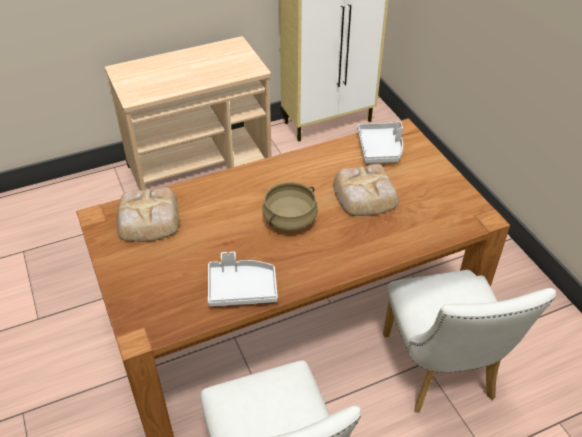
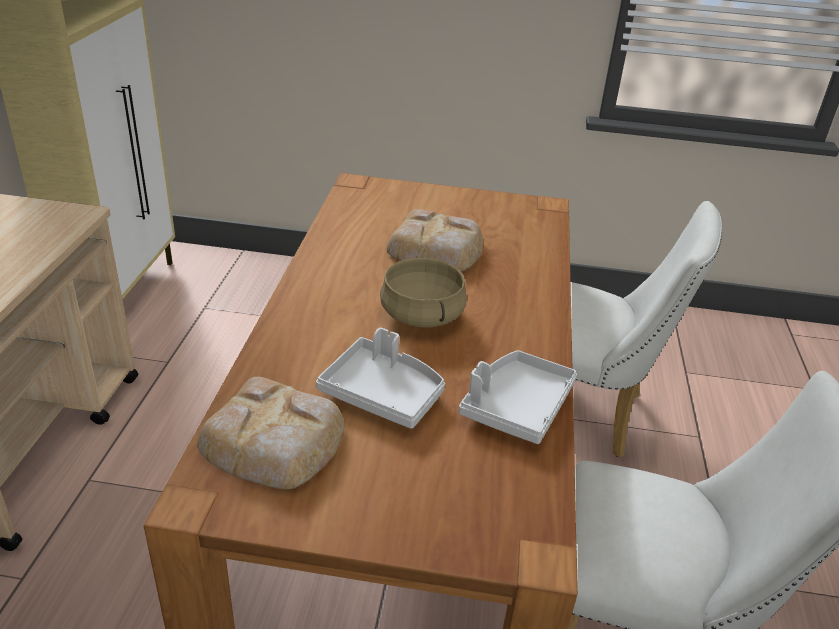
camera: 60 degrees left, 10 degrees down
(380, 149) = (370, 208): grey tray -> grey tray (383, 394)

